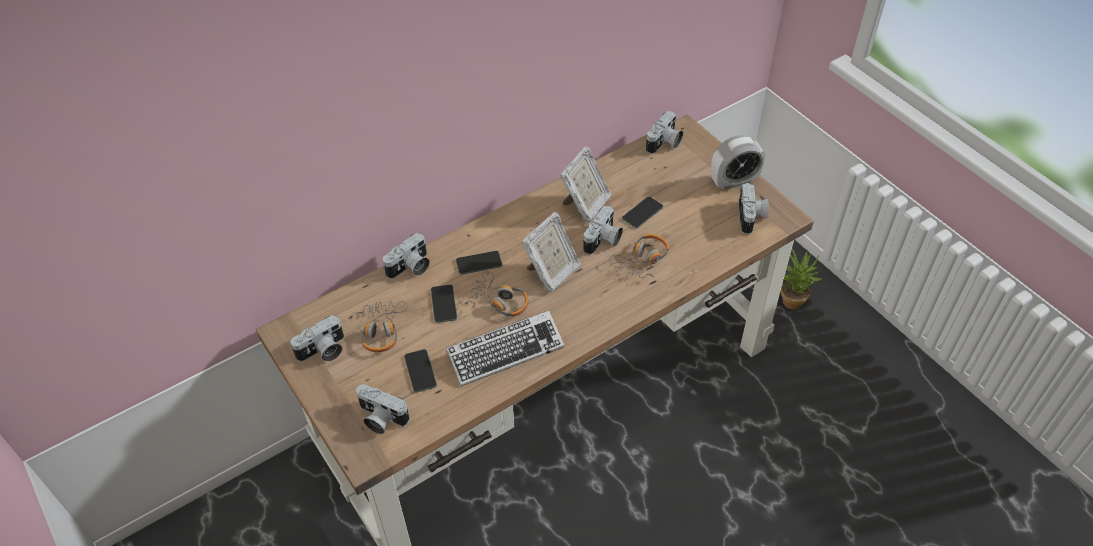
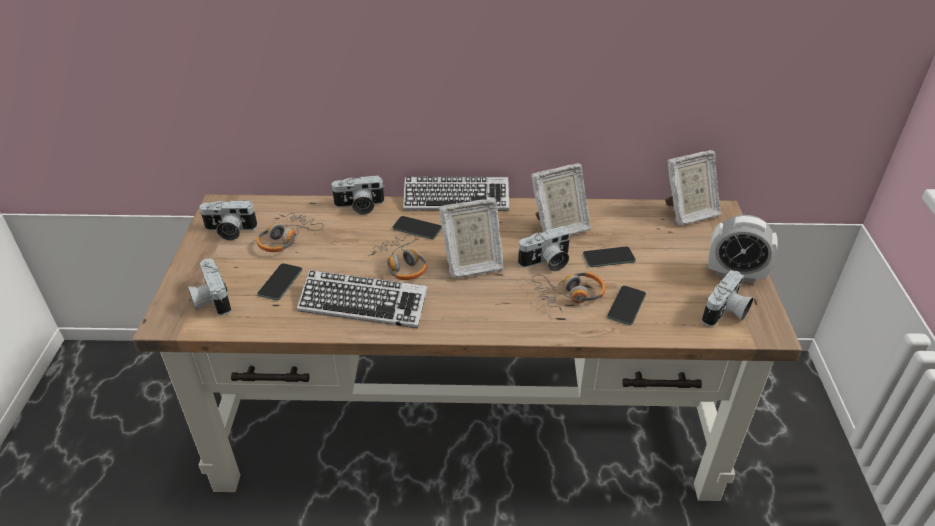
camera: 35 degrees right, 10 degrees down
(444, 304) = (355, 244): phone -> phone (626, 306)
(483, 219) = (456, 199): none -> keyboard
(664, 143) = (688, 213): camera -> picture frame
(791, 298) = (789, 469): potted plant -> none

